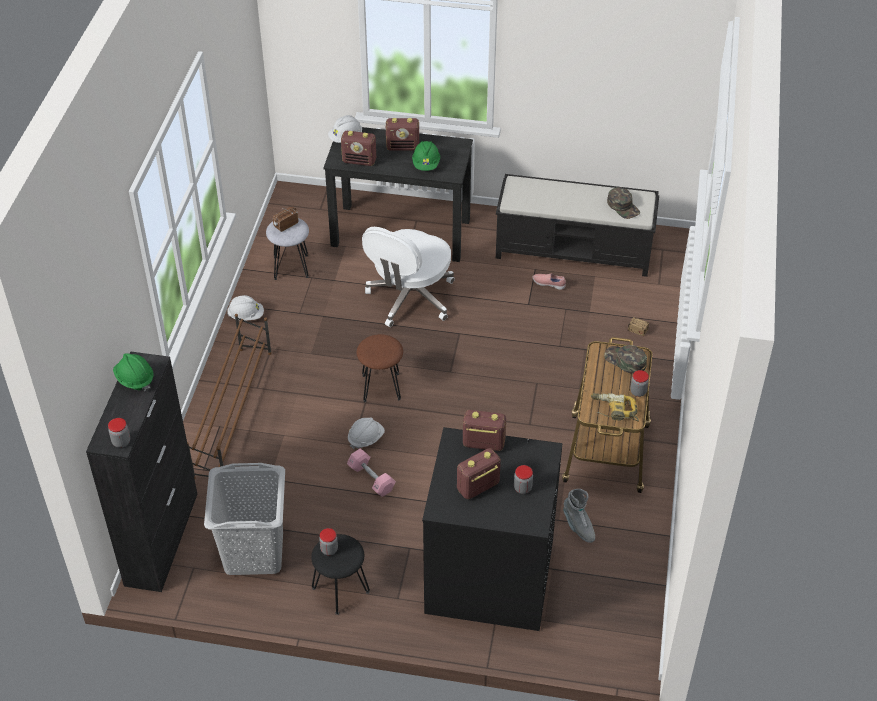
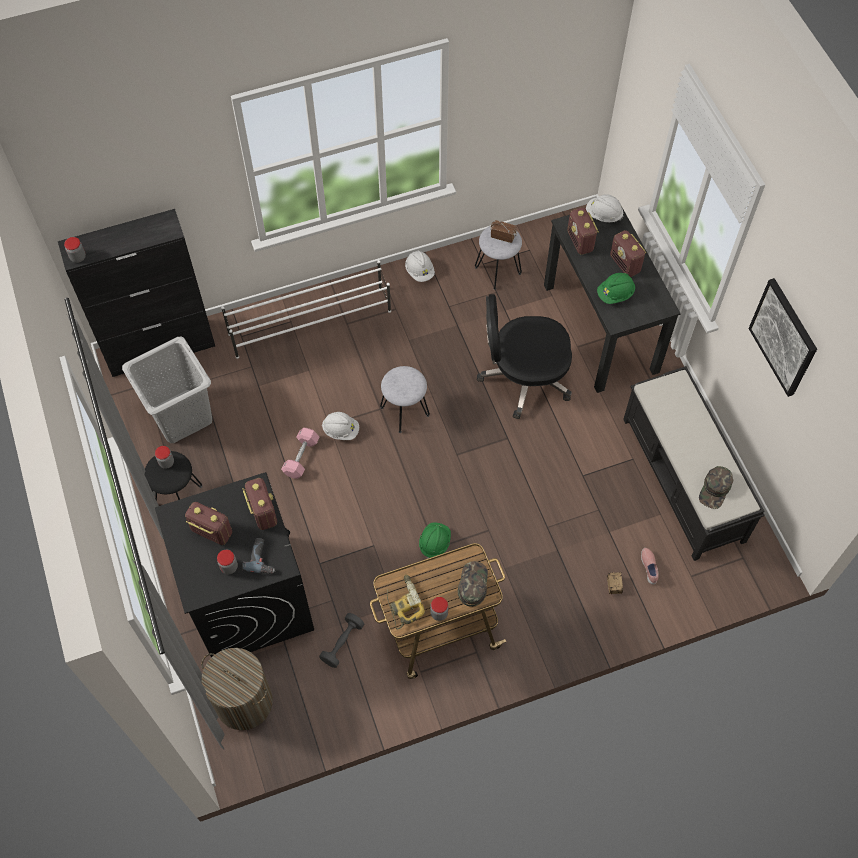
camera: 60 degrees right, 15 degrees up
(135, 379) = (146, 228): green hard hat -> green hard hat (434, 543)
(234, 412) = (311, 323): brown shoe rack -> white shoe rack
(381, 387) = (405, 411): brown stool -> grey stool
(410, 298) = (523, 378): white office chair -> black office chair
(529, 461) = (262, 558): none -> power drill
(548, 284) = (621, 480): pink shoe -> pink shoe (649, 567)
(578, 526) = (342, 643): grey boot -> grey dumbbell
(583, 55) = (784, 337): none -> picture
(591, 623) = (244, 702): none -> laundry basket

